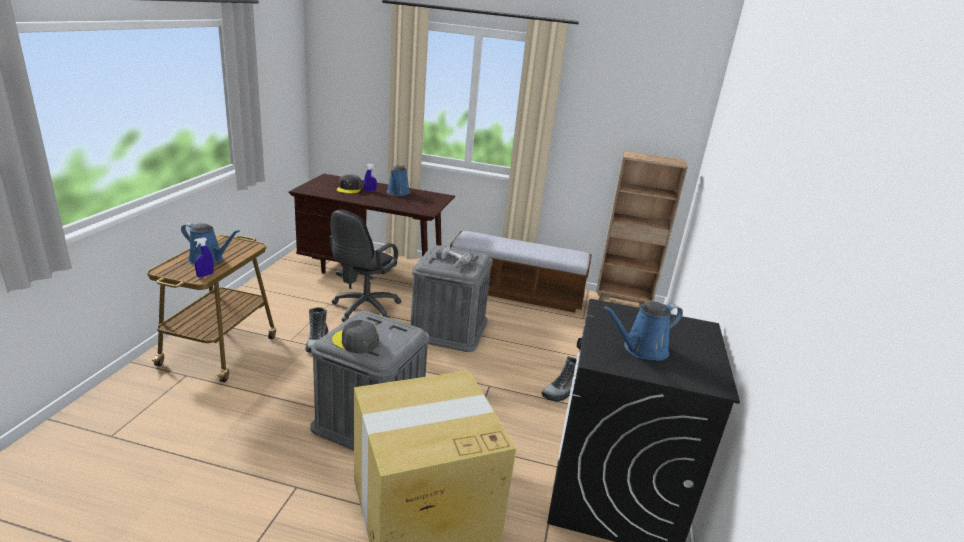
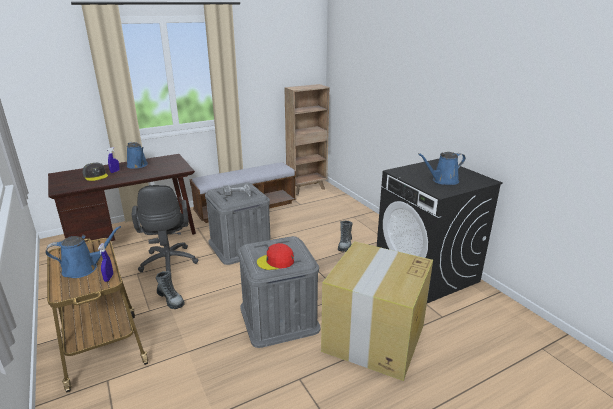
camera: 40 degrees left, 0 degrees up
(355, 341) = (276, 261): grey cap -> red cap
(641, 350) = (443, 181): blue watering can -> blue watering can turned 45 degrees clockwise

